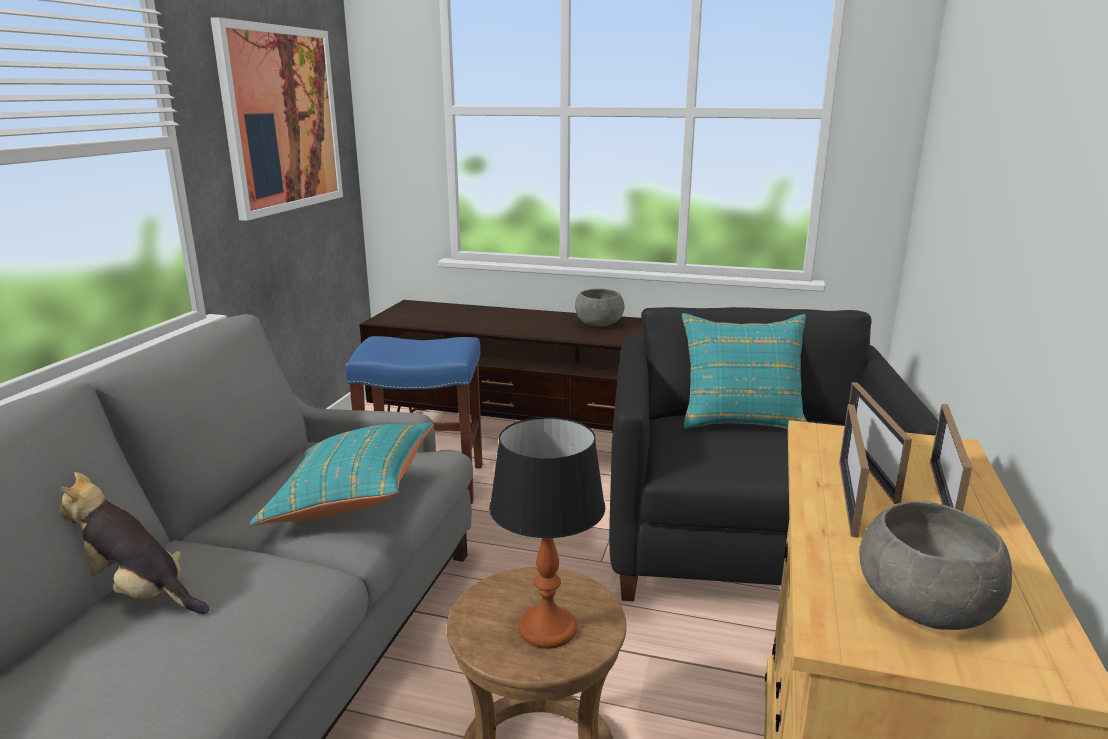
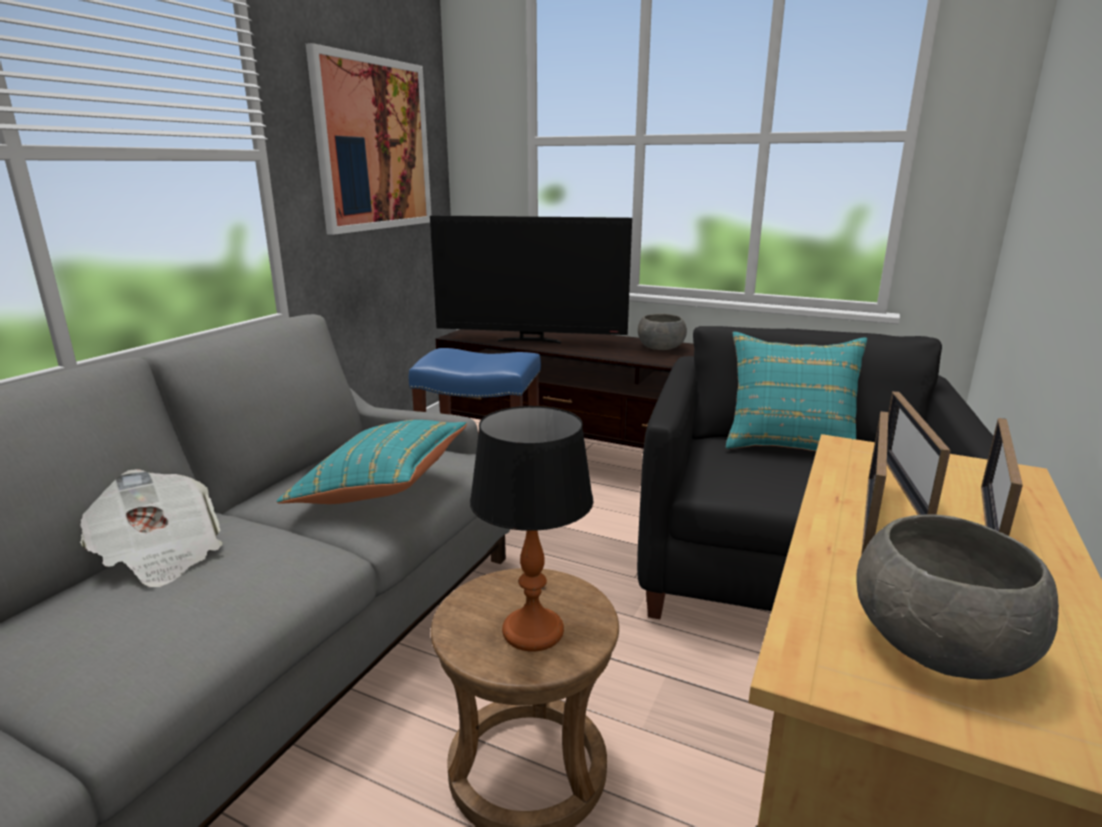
camera: 10 degrees right, 0 degrees up
(140, 593) = (159, 554): plush toy -> newspaper
(463, 322) = (531, 340): none -> television

